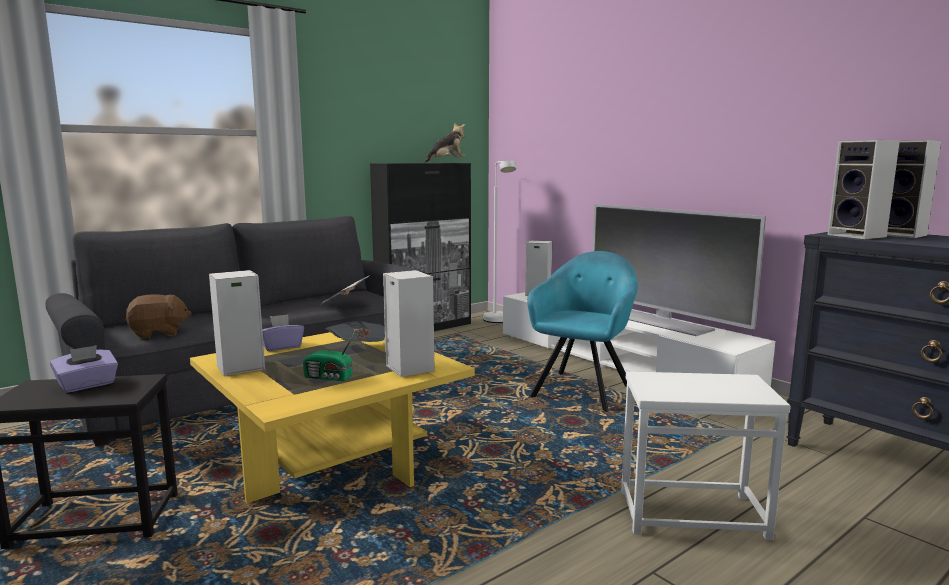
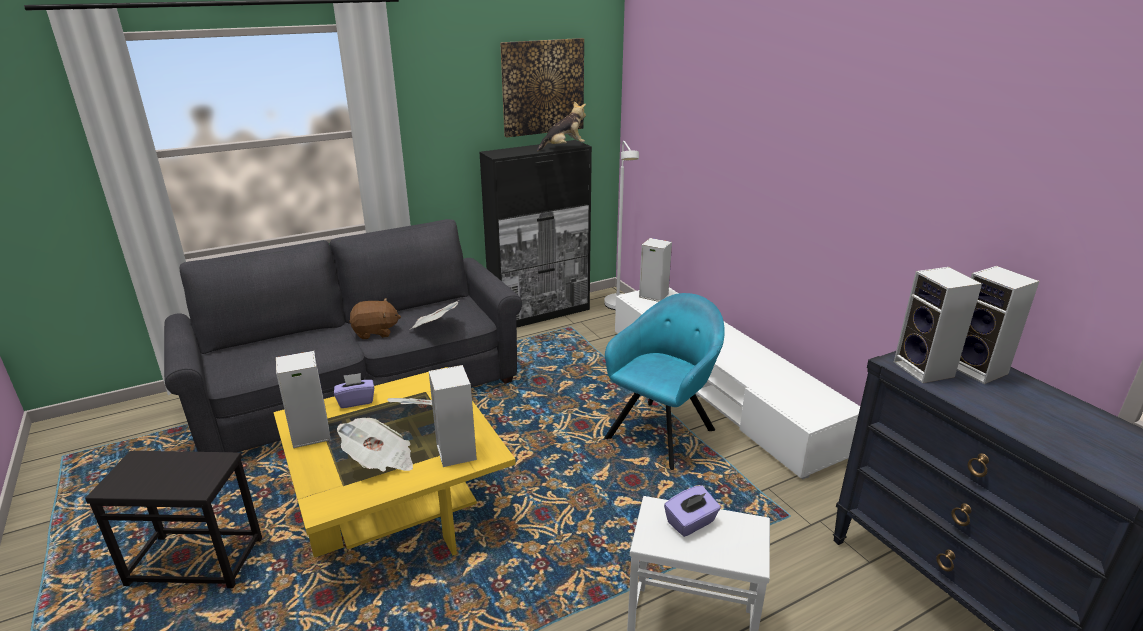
camera: 10 degrees right, 15 degrees up
(87, 385) = (175, 465): purple tissue box -> purple tissue box (691, 523)
(159, 333) = (256, 367): brown plush toy -> brown plush toy (375, 332)
(329, 377) = (380, 461): radio -> newspaper
(424, 112) = (542, 87): none -> picture
(659, 321) = (759, 361): television -> none

